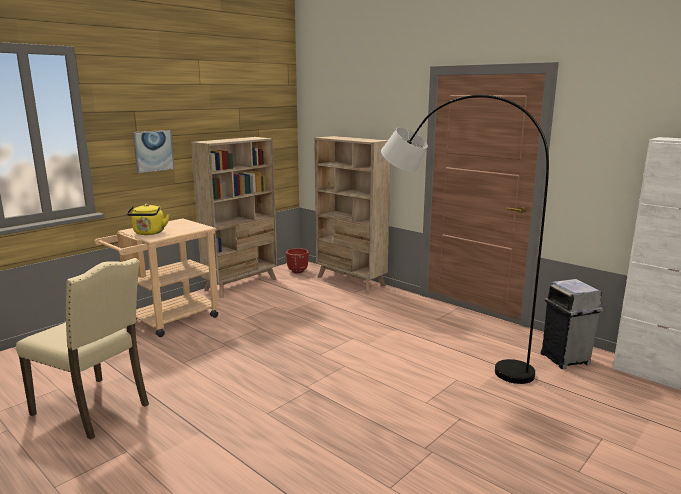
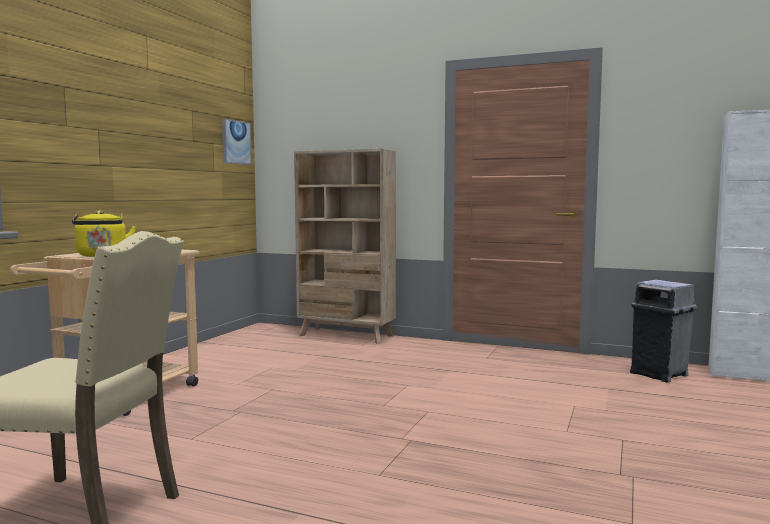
camera: 20 degrees left, 10 degrees down
(153, 151) = (88, 148): picture -> picture (236, 142)
(241, 284) = (201, 351): beige bookcase -> none
(298, 271) = (267, 333): red planter -> none
(446, 354) = (535, 386): grey floor lamp -> none

